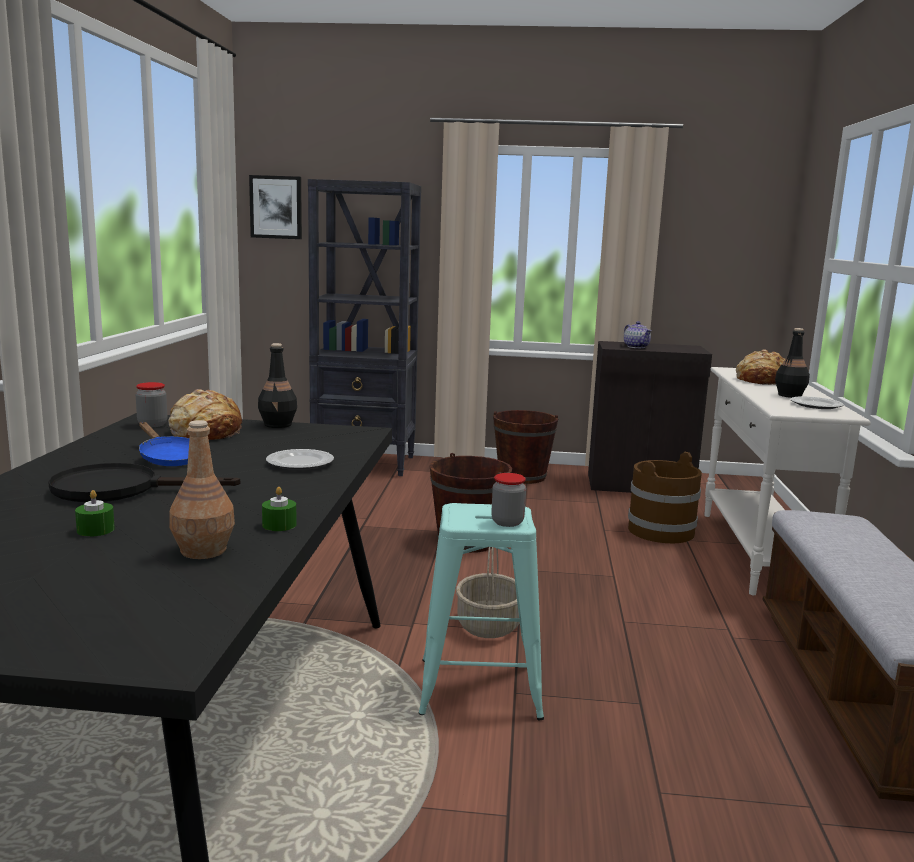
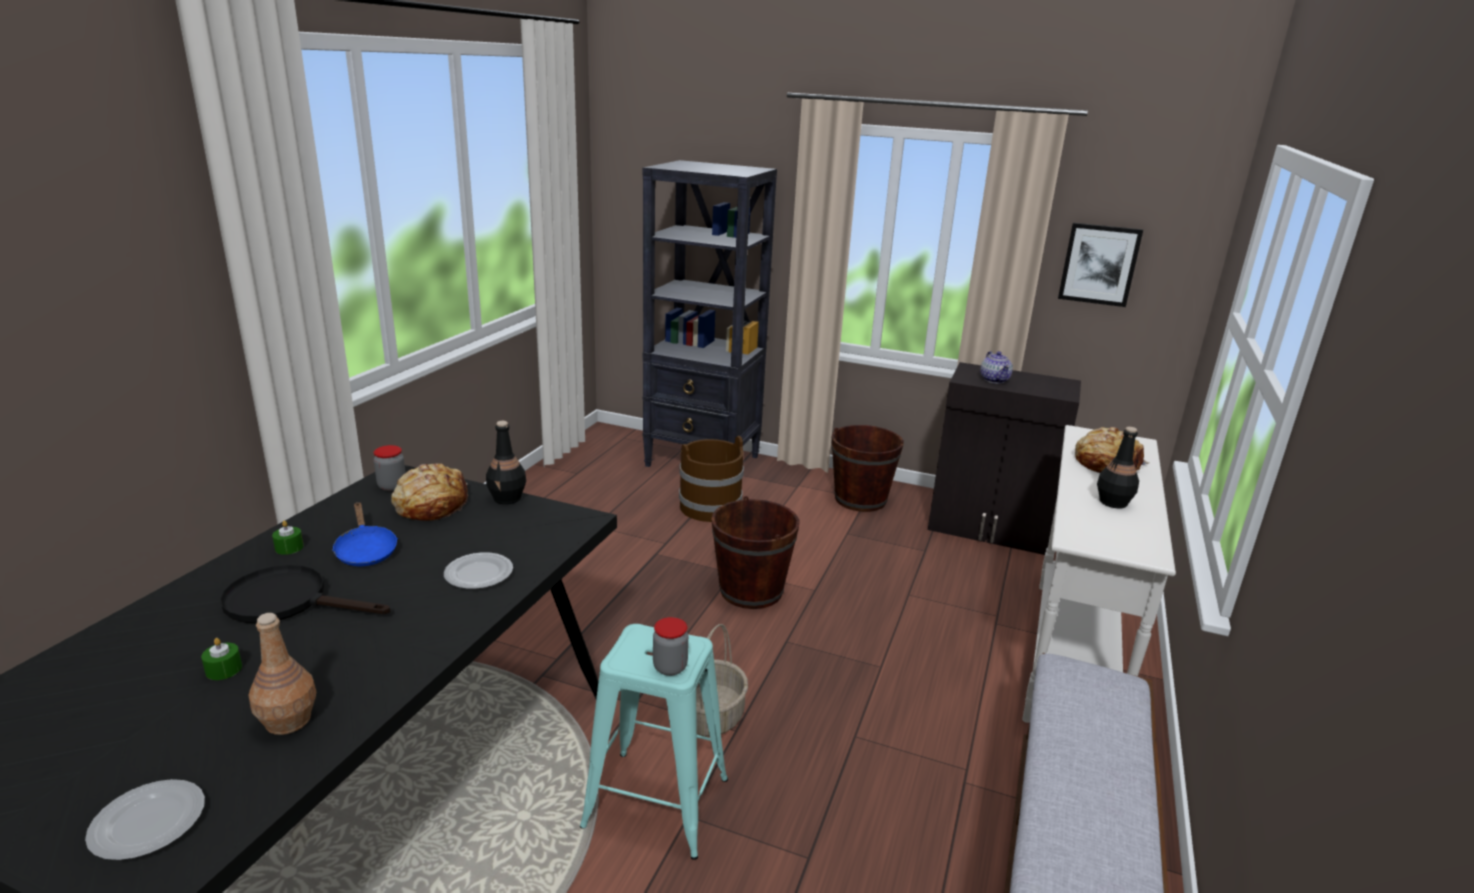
camera: 15 degrees right, 10 degrees up
(276, 207) = (628, 182): picture -> picture (1099, 264)
(279, 525) = (383, 686): green candle -> green candle (289, 547)
(661, 531) = (973, 605): brown bucket -> brown bucket (710, 506)
(815, 405) = (1128, 529): plate -> plate (147, 823)

